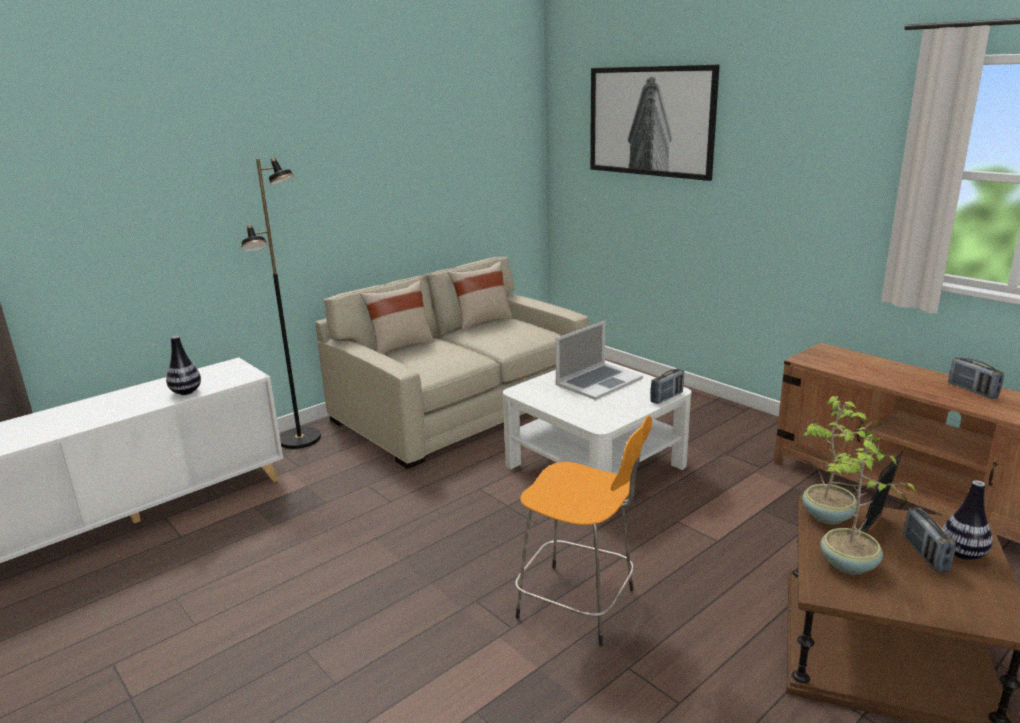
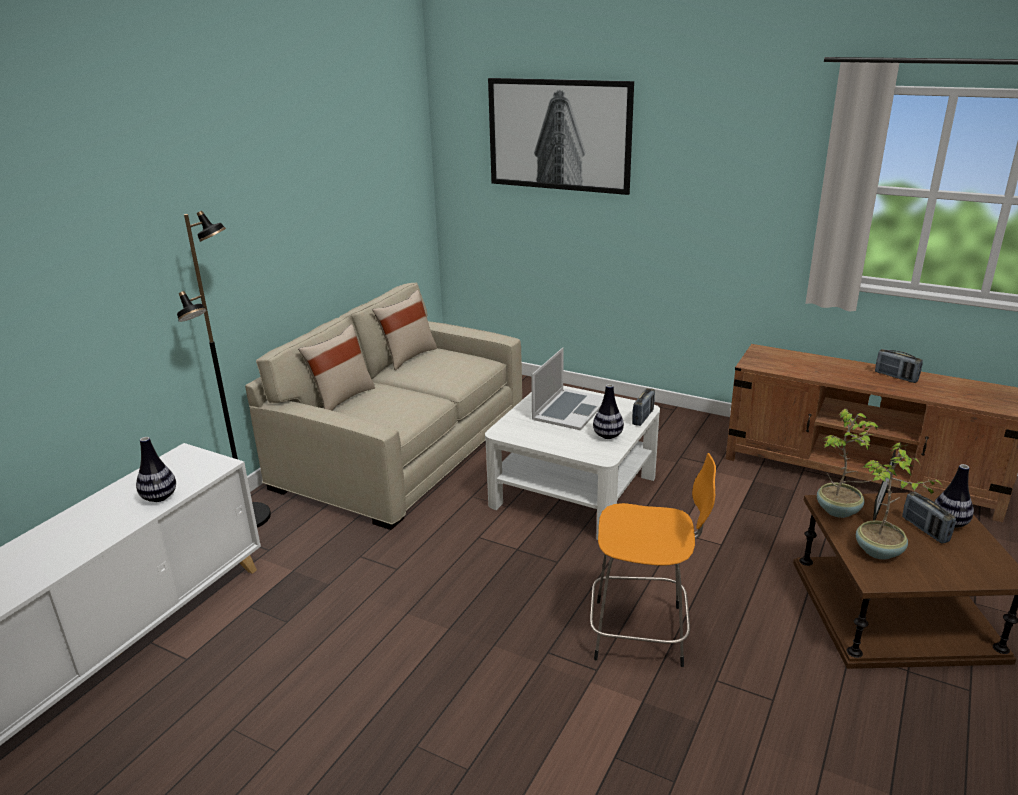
camera: 20 degrees left, 5 degrees up
(618, 408) = (608, 436): none -> vase

